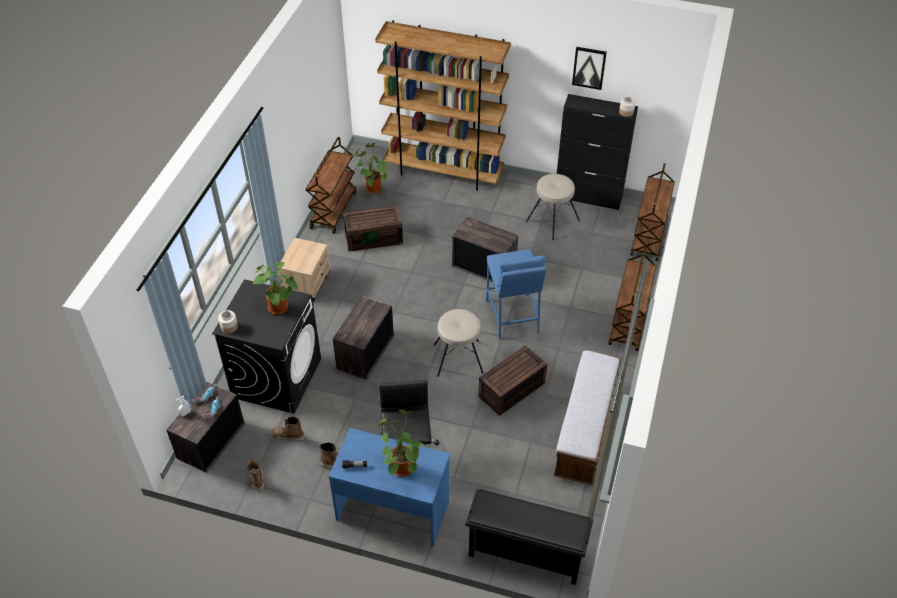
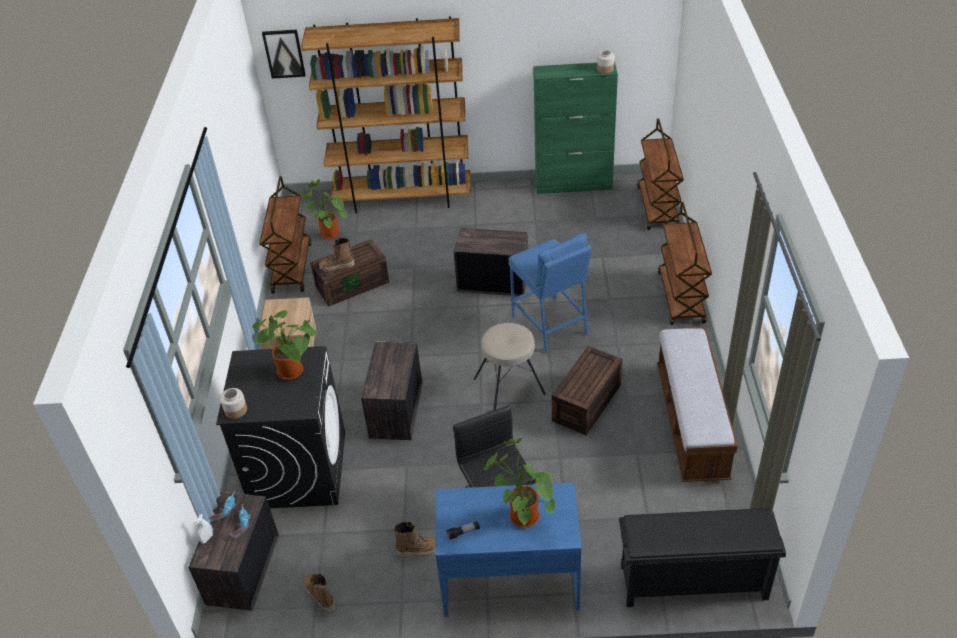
camera: 15 degrees left, 5 degrees down
(288, 436) = (341, 534): boot -> boot (337, 266)
(552, 220) = (546, 217): beige stool -> none
(588, 197) = (574, 184): black cabinet -> green cabinet
(589, 67) = (552, 28): picture -> picture (284, 53)

